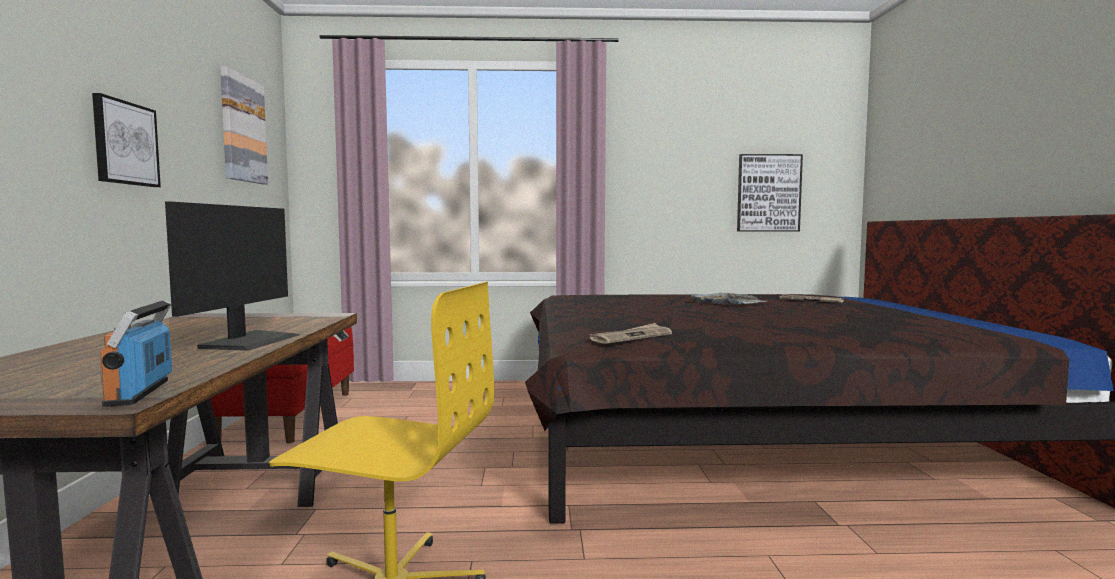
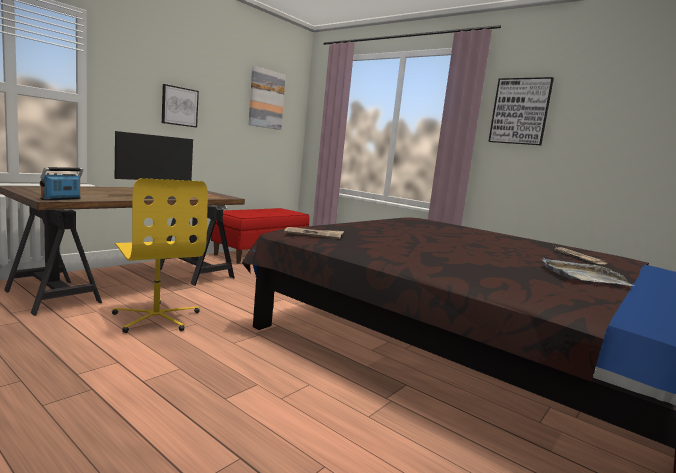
camera: 40 degrees right, 5 degrees up
(728, 303) = (493, 242): grey tray -> grey tray (583, 276)
(768, 193) = (627, 159): picture -> picture (520, 111)

